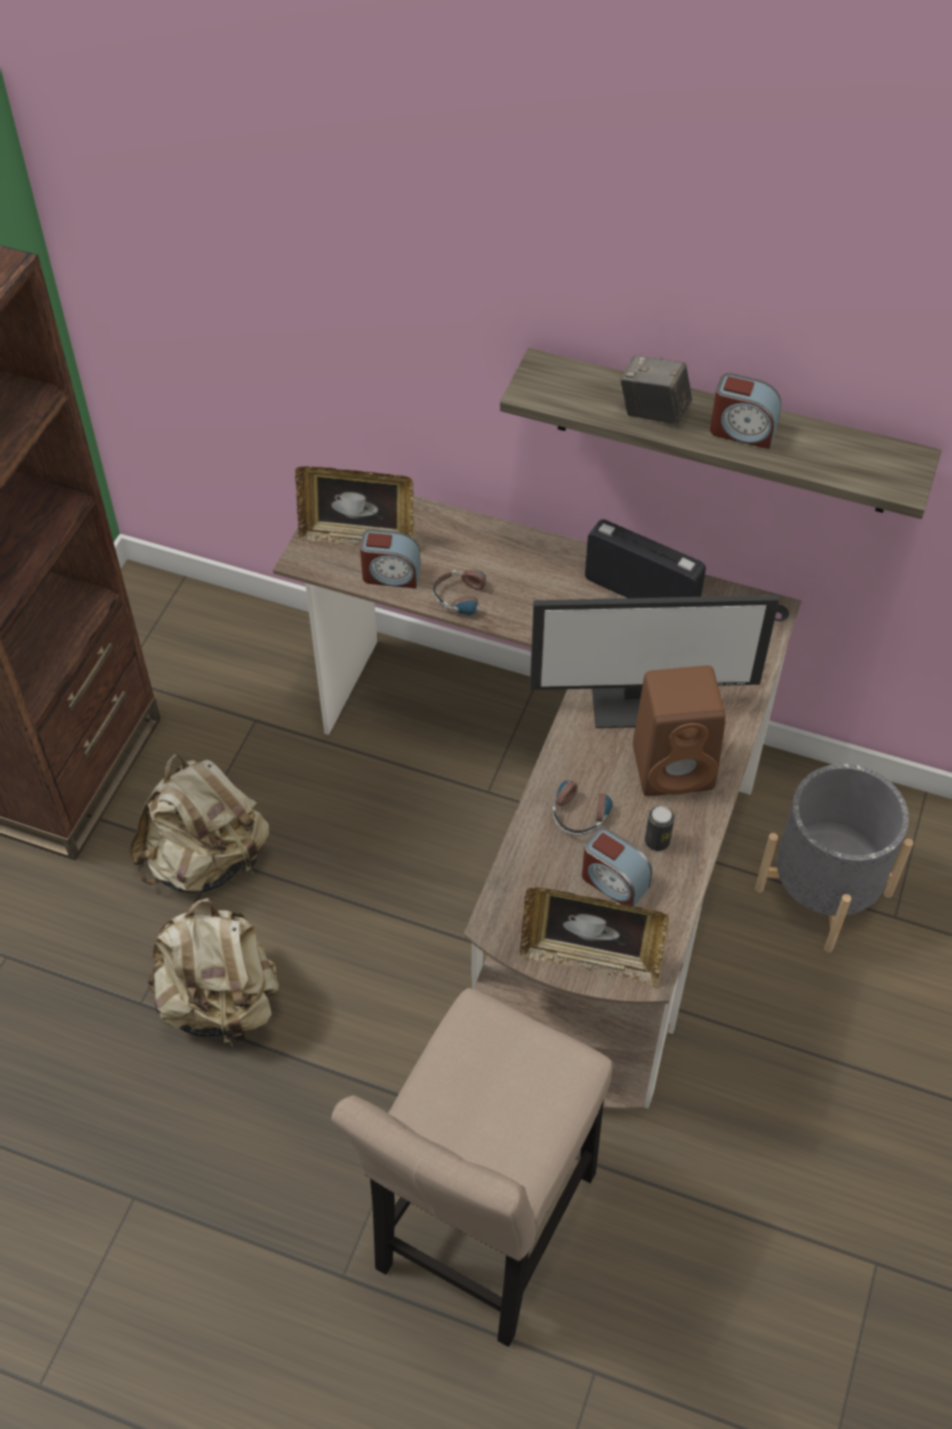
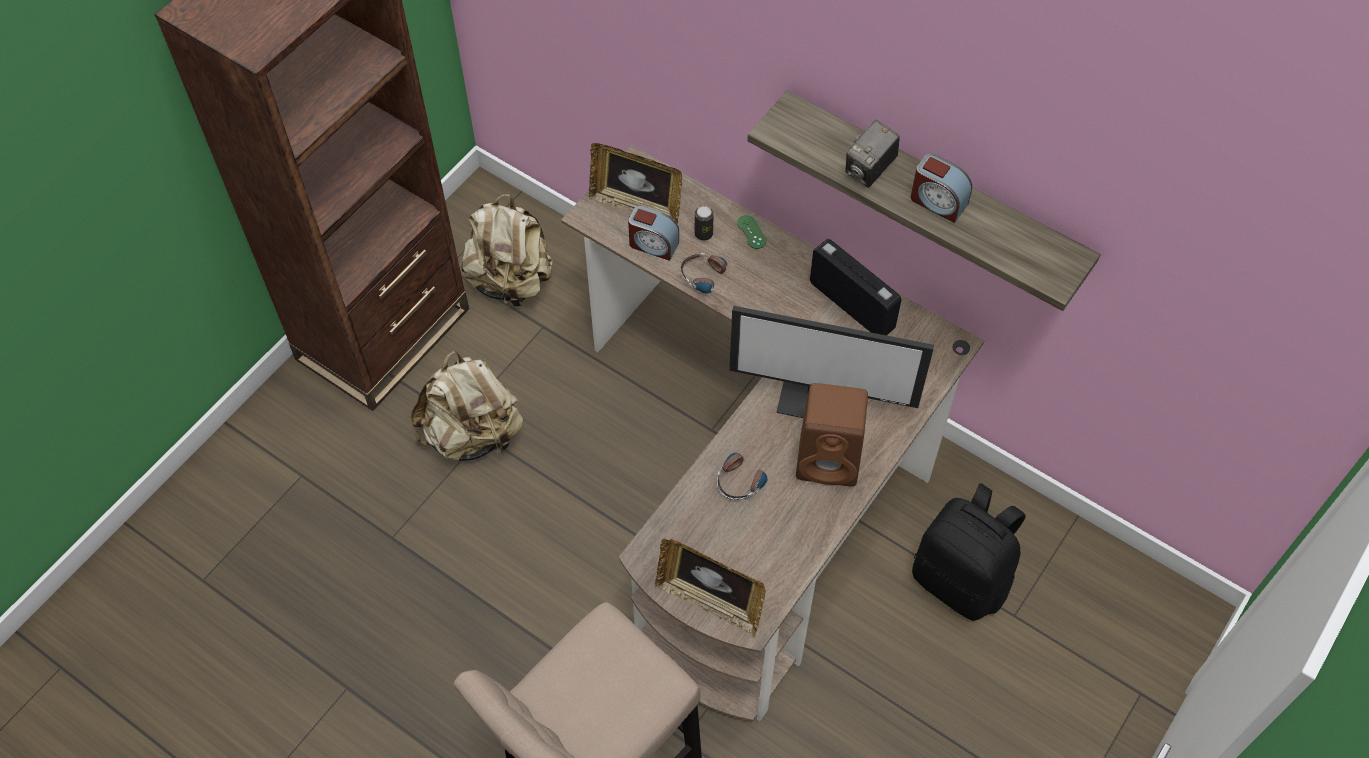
camera: 15 degrees right, 5 degrees up
(220, 1002) = (452, 552): beige backpack -> beige backpack (511, 281)
(500, 539) = (751, 232): none -> green game controller
(613, 882) = (748, 544): alarm clock -> none
(653, 413) = (869, 170): camera -> camera turned 90 degrees counterclockwise
(657, 841) = (794, 519): can -> can (703, 234)
(823, 891) = (961, 579): grey planter -> black backpack

